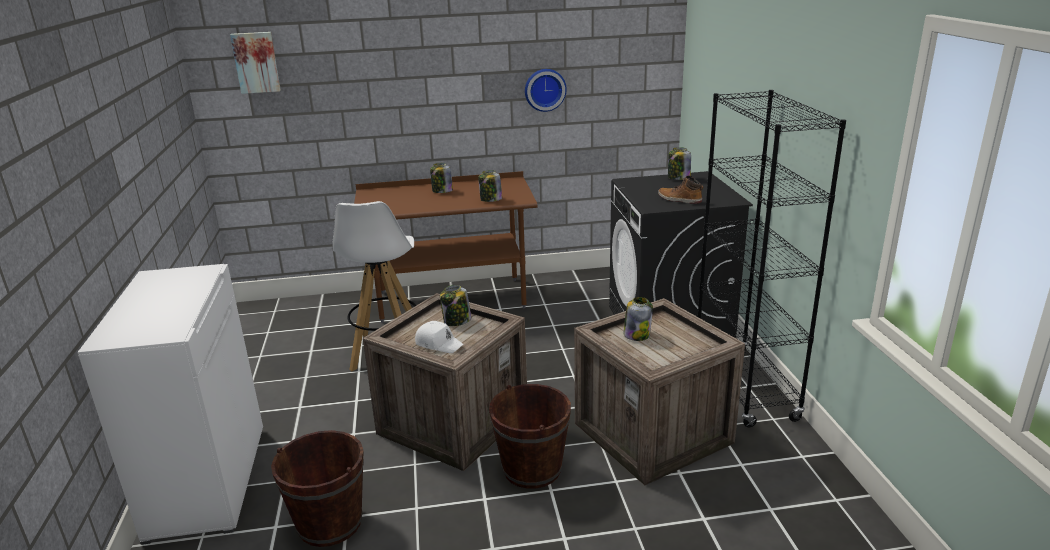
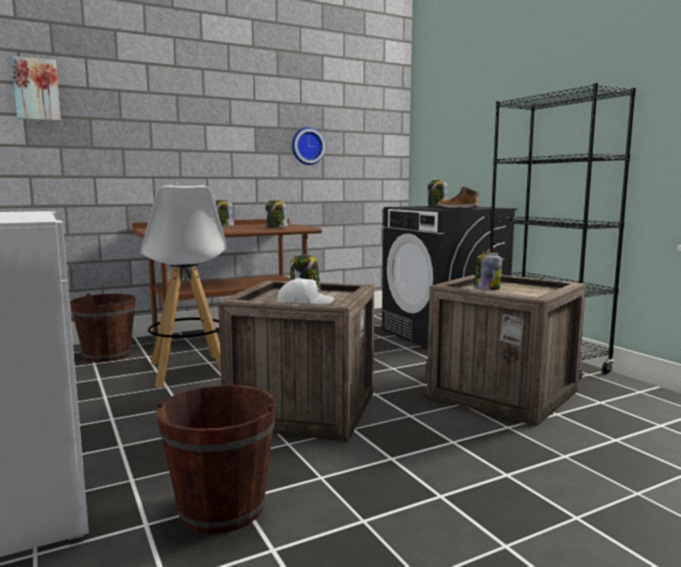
camera: 20 degrees left, 15 degrees down
(532, 469) = (418, 430): brown bucket -> brown bucket (107, 355)

